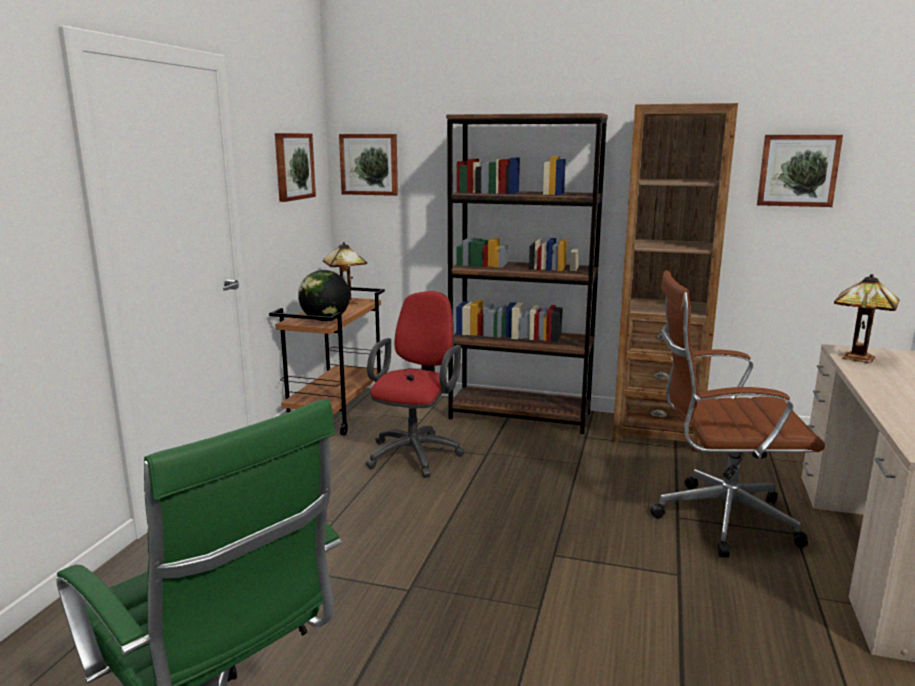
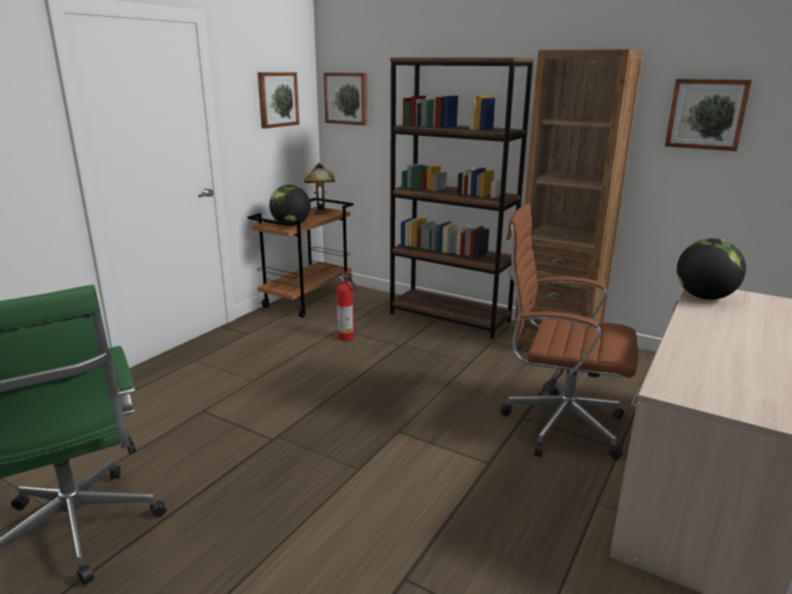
camera: 15 degrees right, 5 degrees up
(416, 453) = (346, 337): red office chair -> fire extinguisher
(855, 358) = (704, 297): table lamp -> globe

